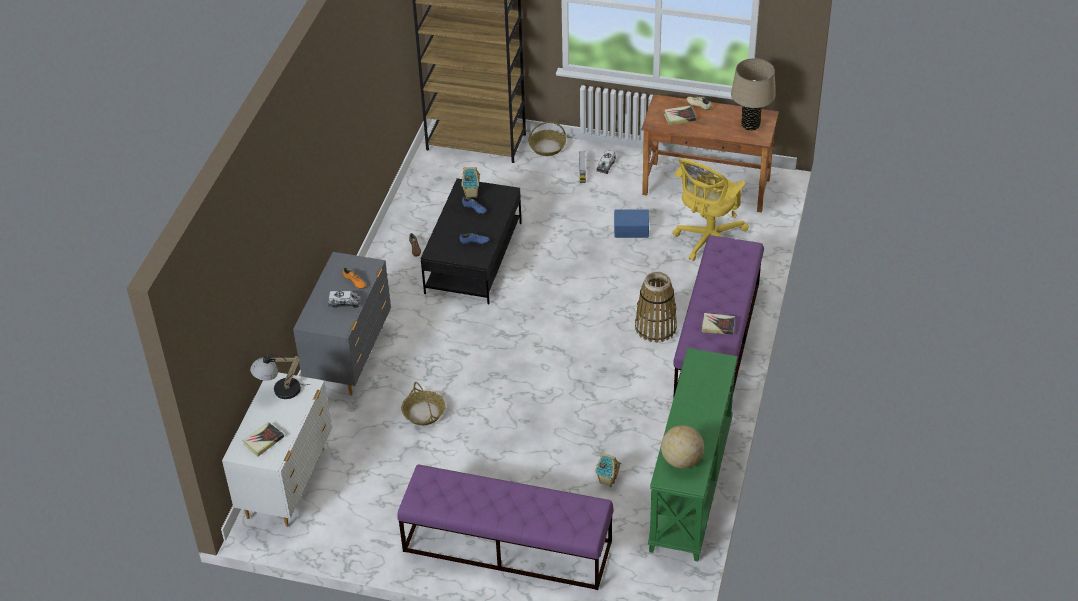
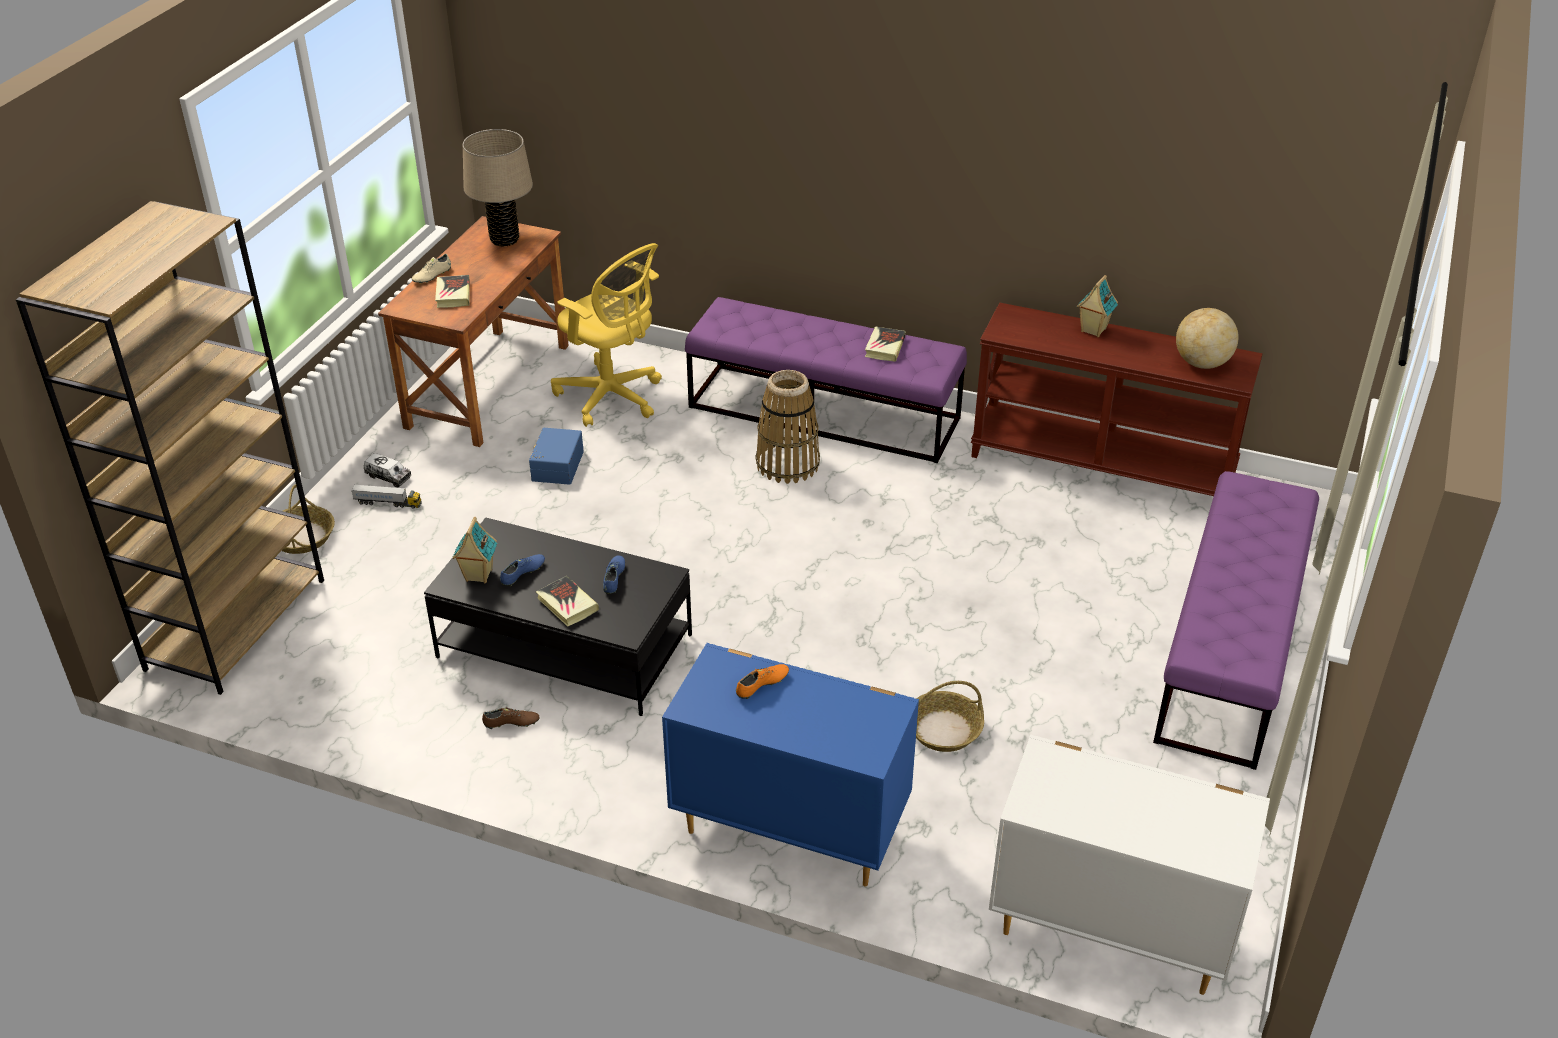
camera: 85 degrees left, 5 degrees down
(263, 441) = (1195, 824): book -> book (567, 604)
(279, 391) = (1059, 799): table lamp -> none
(344, 303) = (820, 701): toy truck -> none
(350, 357) = (788, 828): grey dresser -> blue dresser
(607, 480) = (1093, 538): toy house -> toy house (1092, 330)
(692, 486) = (1103, 464): green console table -> brown console table

